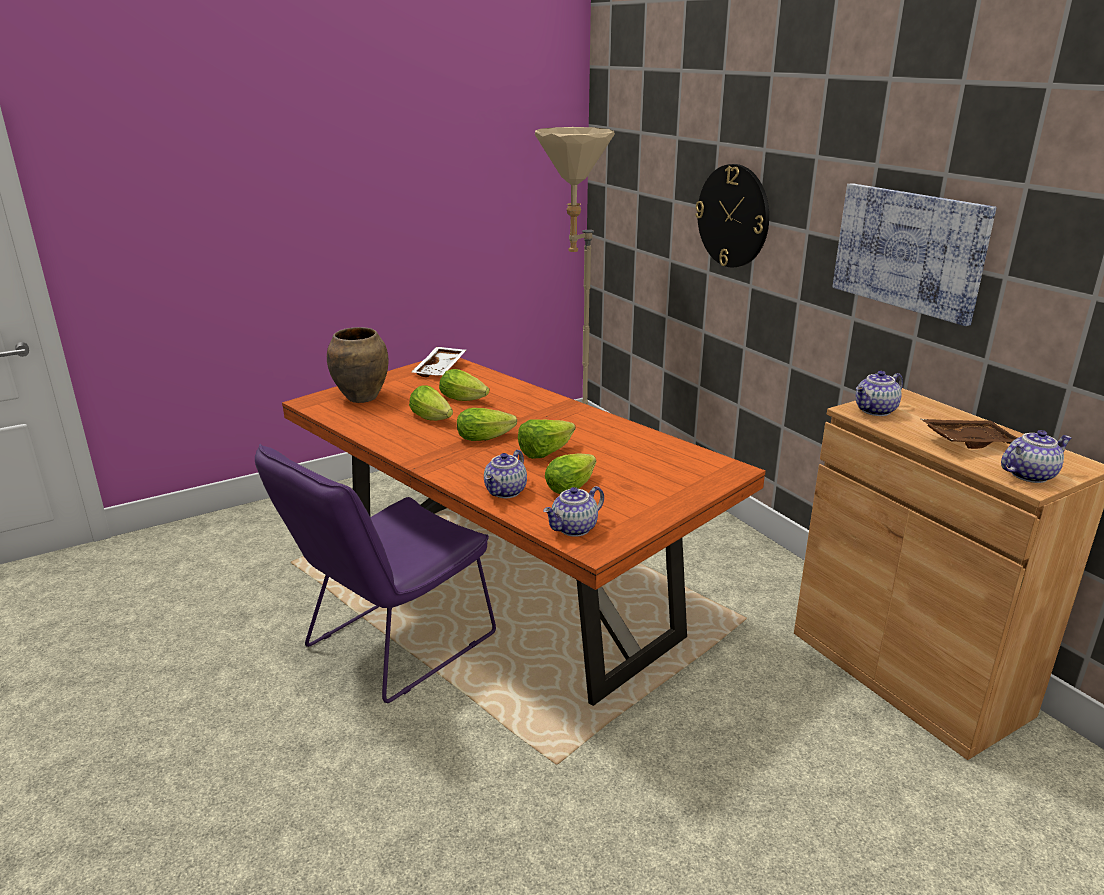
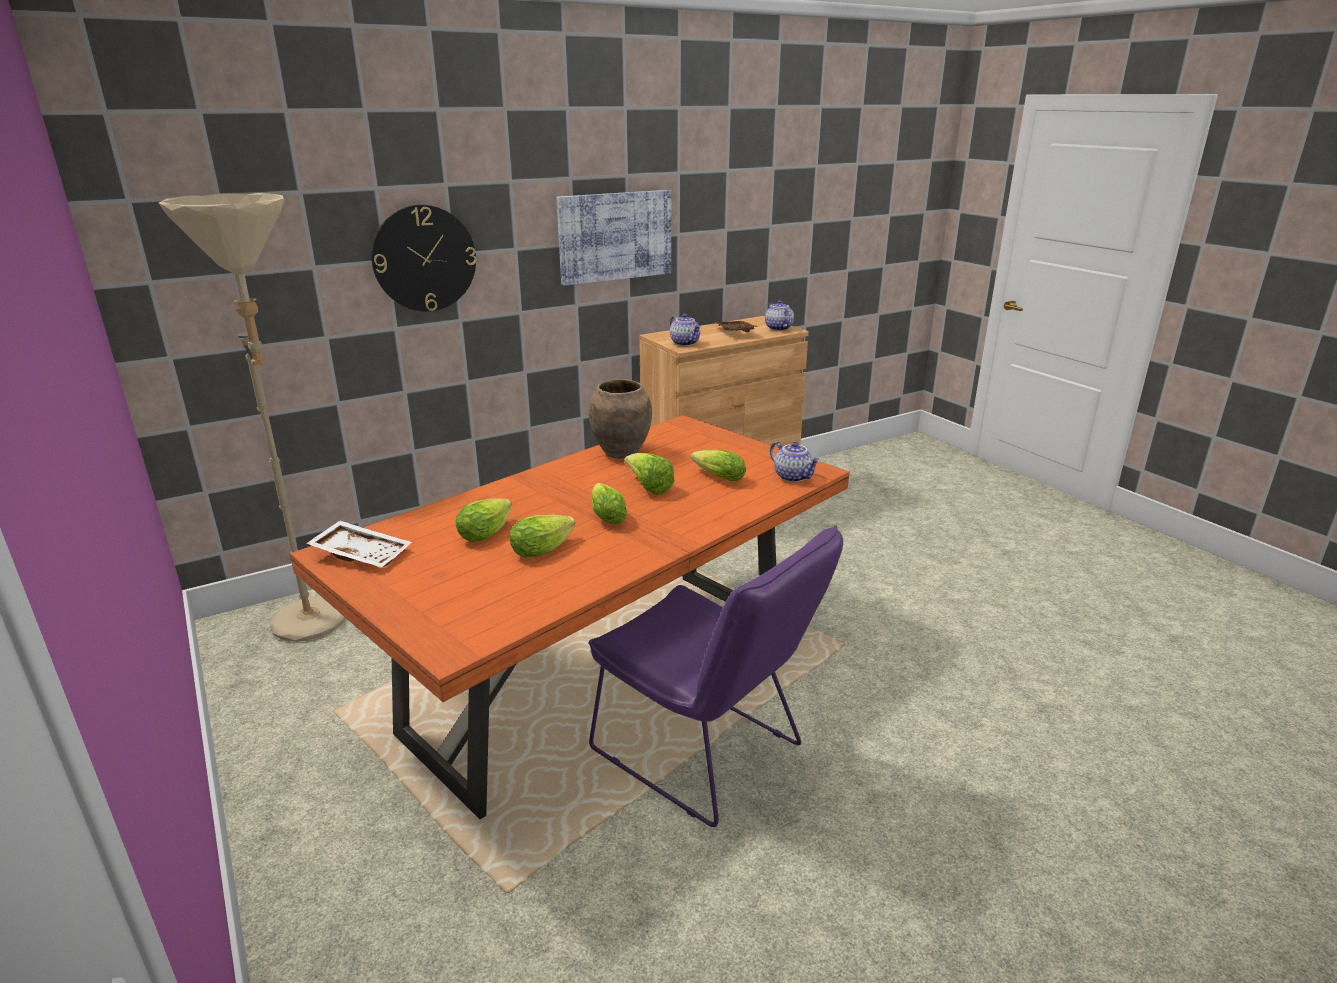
camera: 90 degrees left, 0 degrees up
(362, 397) = (452, 605): brown vase -> brown vase (621, 453)
(506, 492) = (733, 503): teapot -> none

